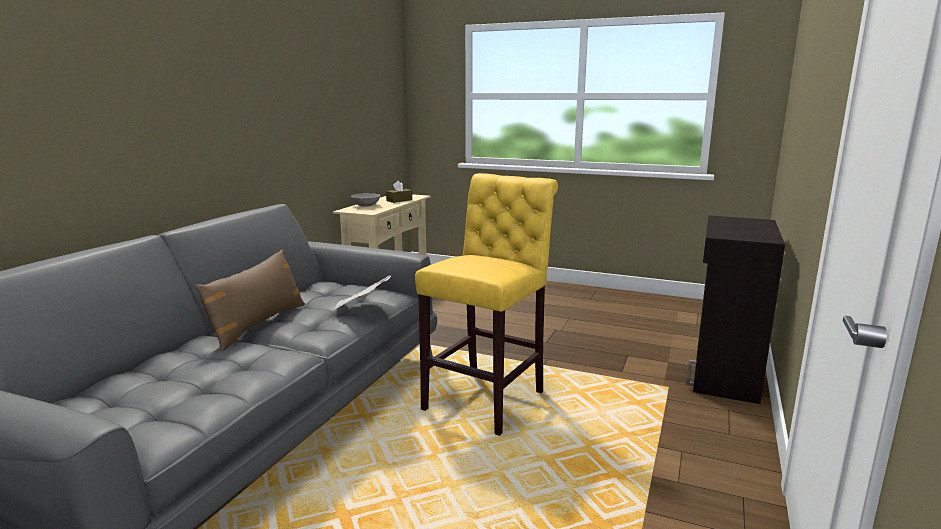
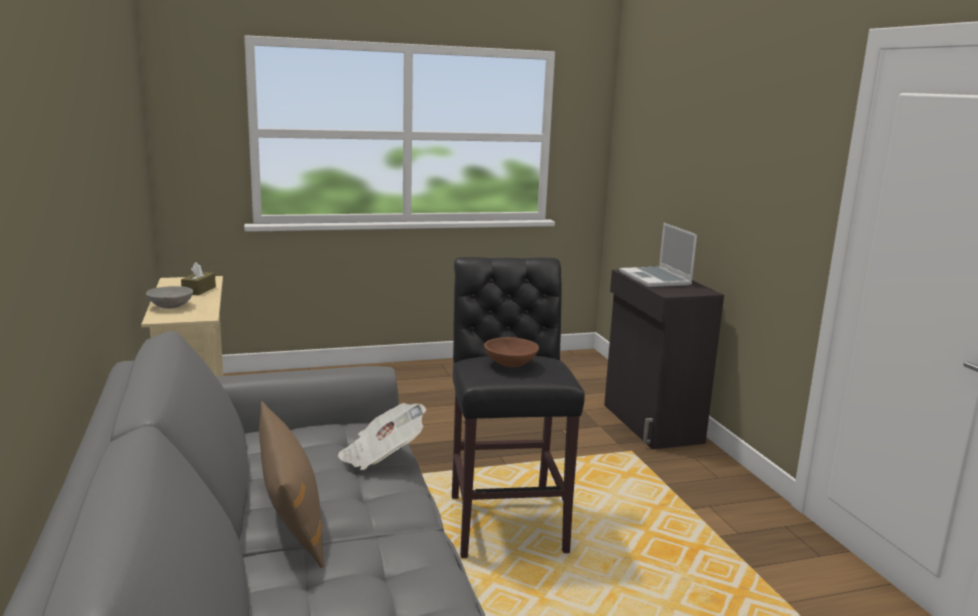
camera: 40 degrees left, 0 degrees up
(475, 260) = (510, 363): none -> brown bowl
(488, 398) = (505, 519): yellow stool -> black stool
(737, 225) = (656, 279): none -> laptop

